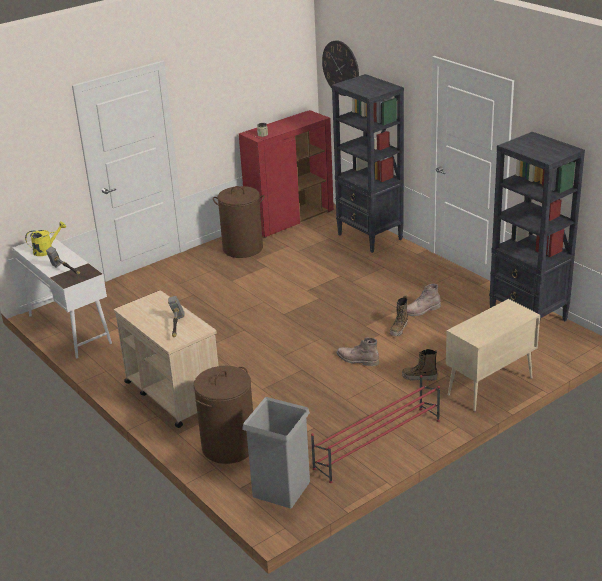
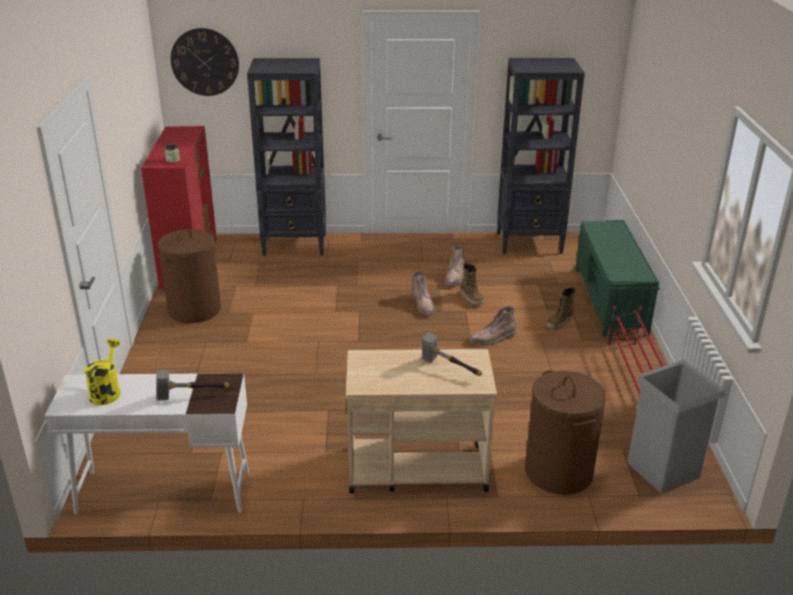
camera: 55 degrees left, 0 degrees up
(362, 316) = (423, 305): none -> brown boot
(489, 387) = (610, 301): beige cabinet -> green bench

